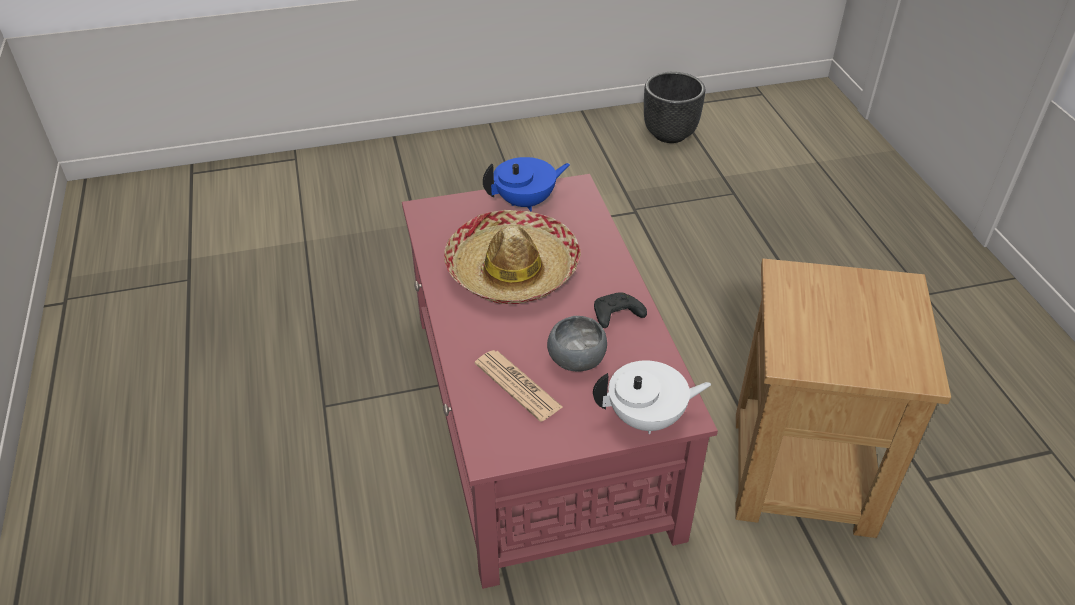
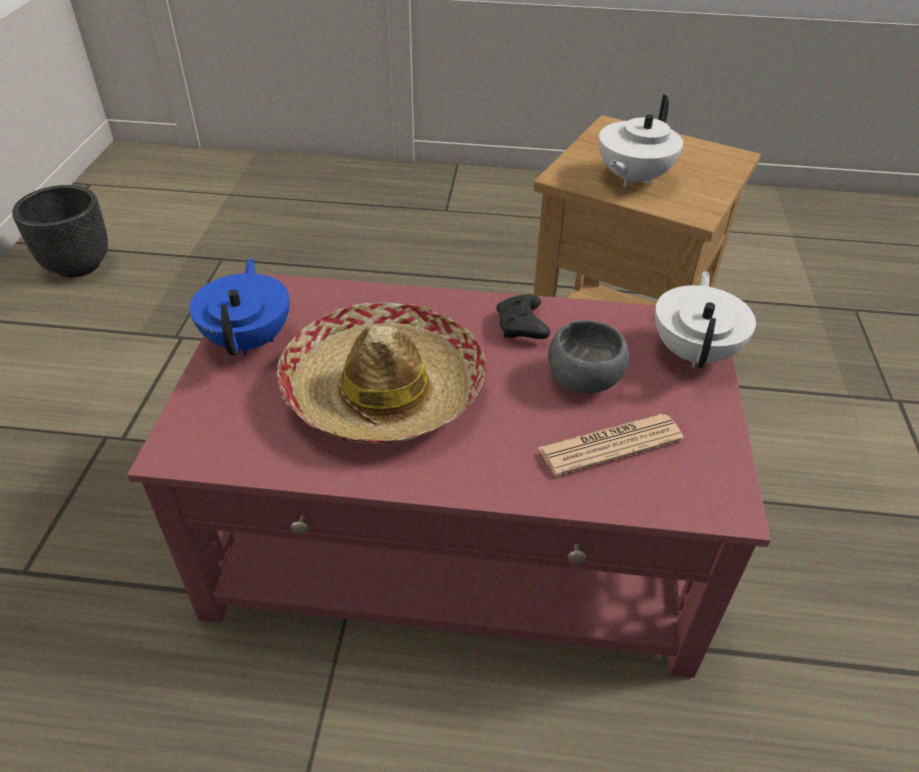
camera: 70 degrees left, 0 degrees up
(814, 313) = (632, 178): none -> white teapot

